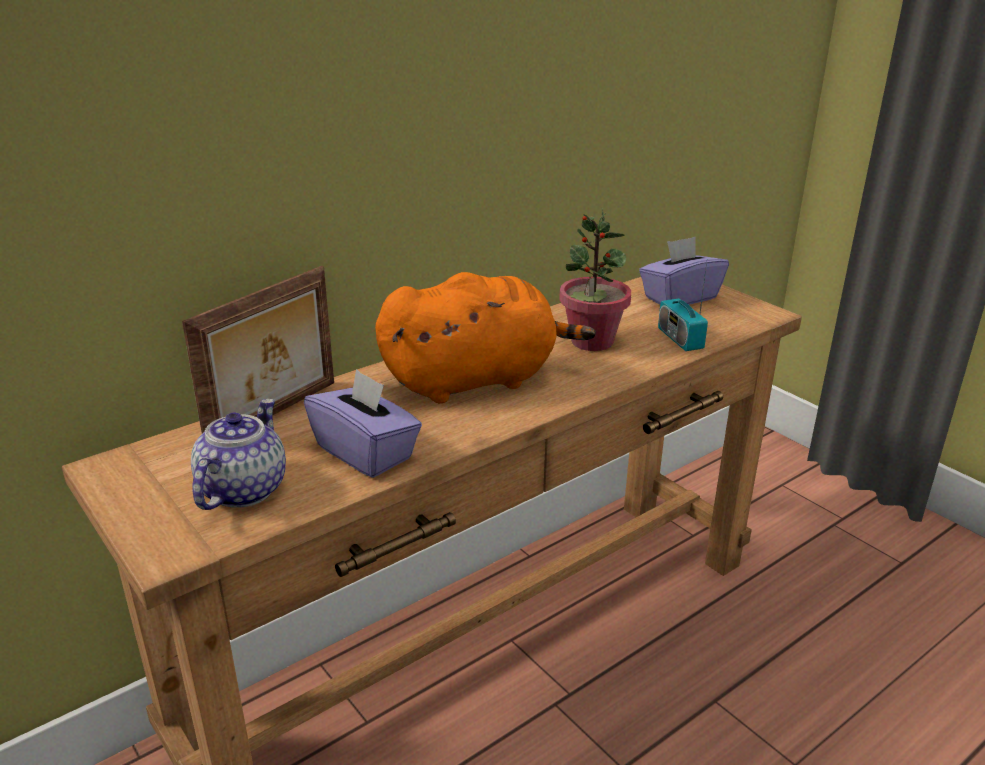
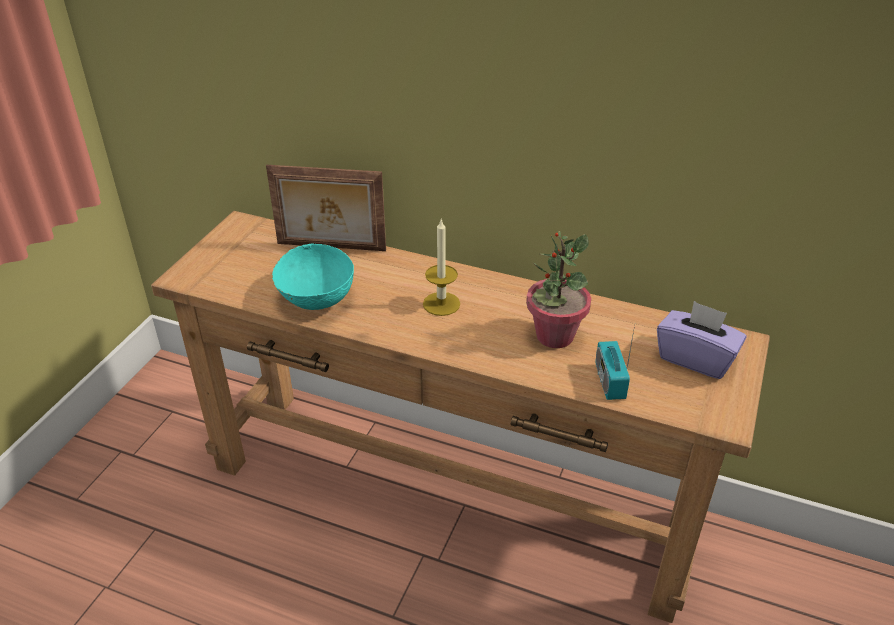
camera: 60 degrees right, 10 degrees up
(242, 489) = (249, 272): teapot -> none
(366, 452) = (315, 297): purple tissue box -> turquoise bowl
(476, 380) = (441, 304): orange plush toy -> candle
(680, 339) = (609, 381): radio -> radio turned 45 degrees counterclockwise

